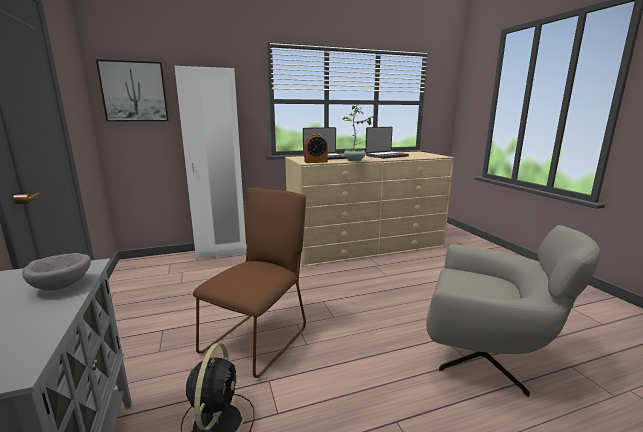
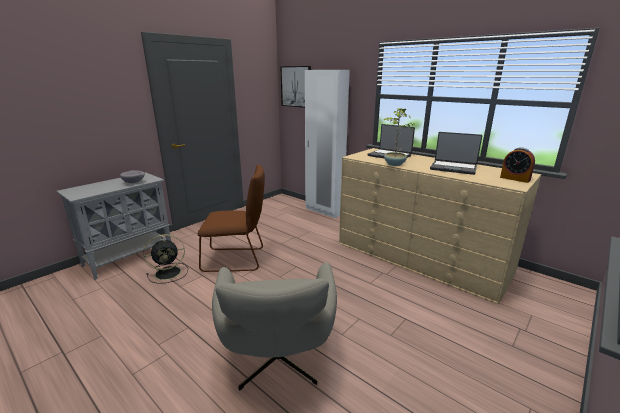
camera: 60 degrees right, 5 degrees up
(316, 162) = (360, 158): alarm clock -> alarm clock (515, 179)

